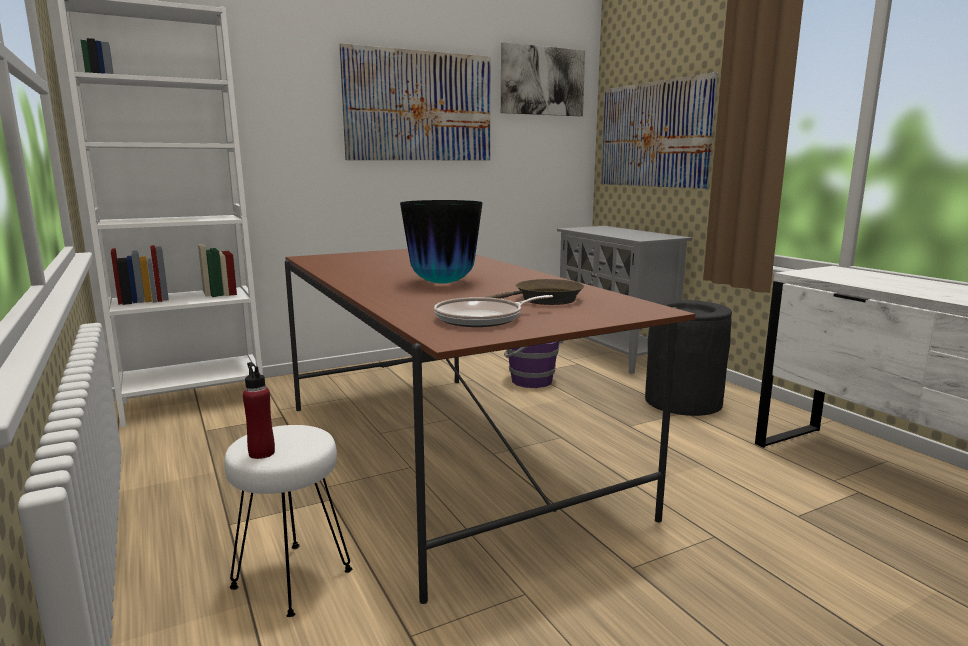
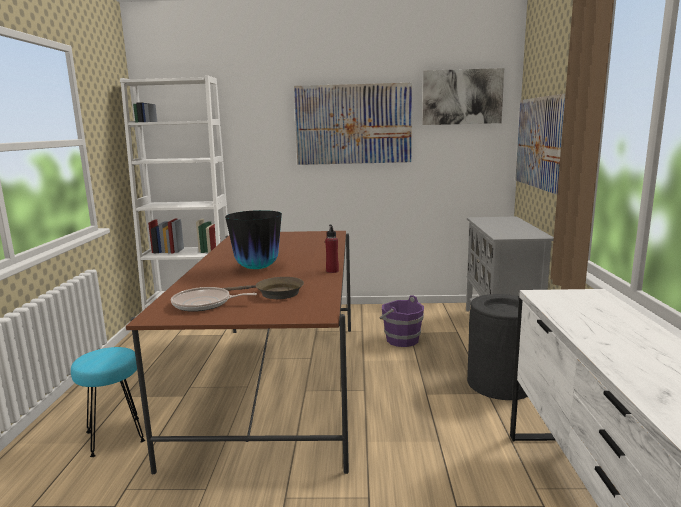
camera: 30 degrees right, 0 degrees up
(261, 453) = (86, 362): red bottle -> red bottle (332, 271)
(291, 578) = (116, 436): white stool -> turquoise stool

